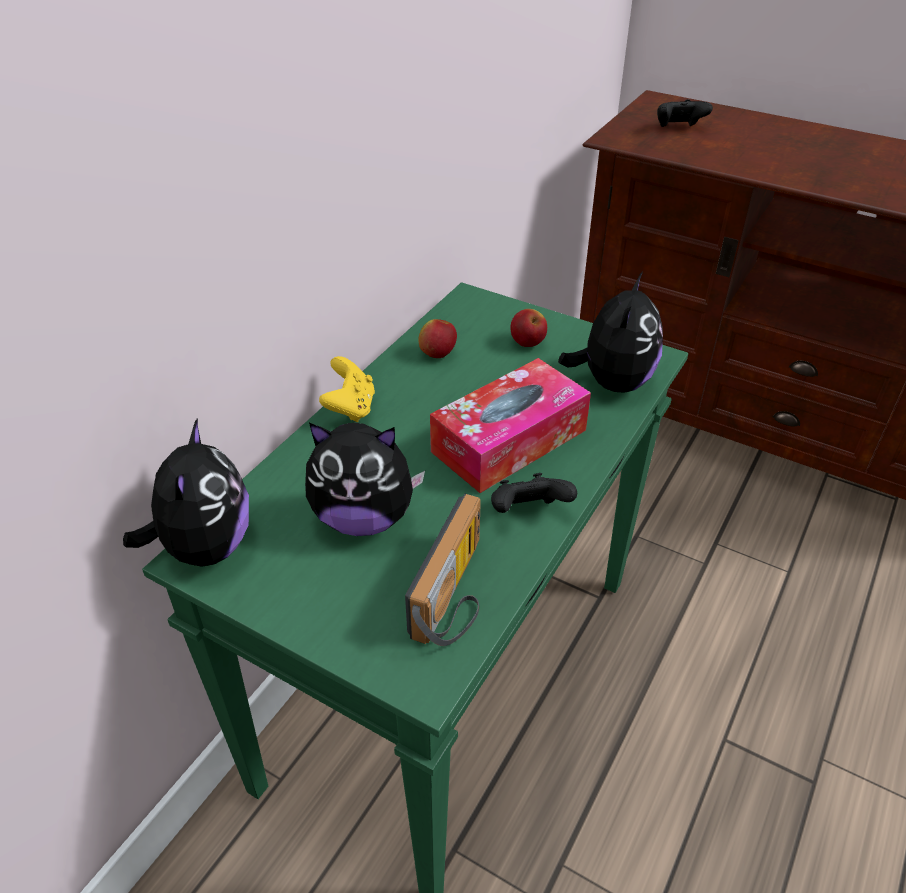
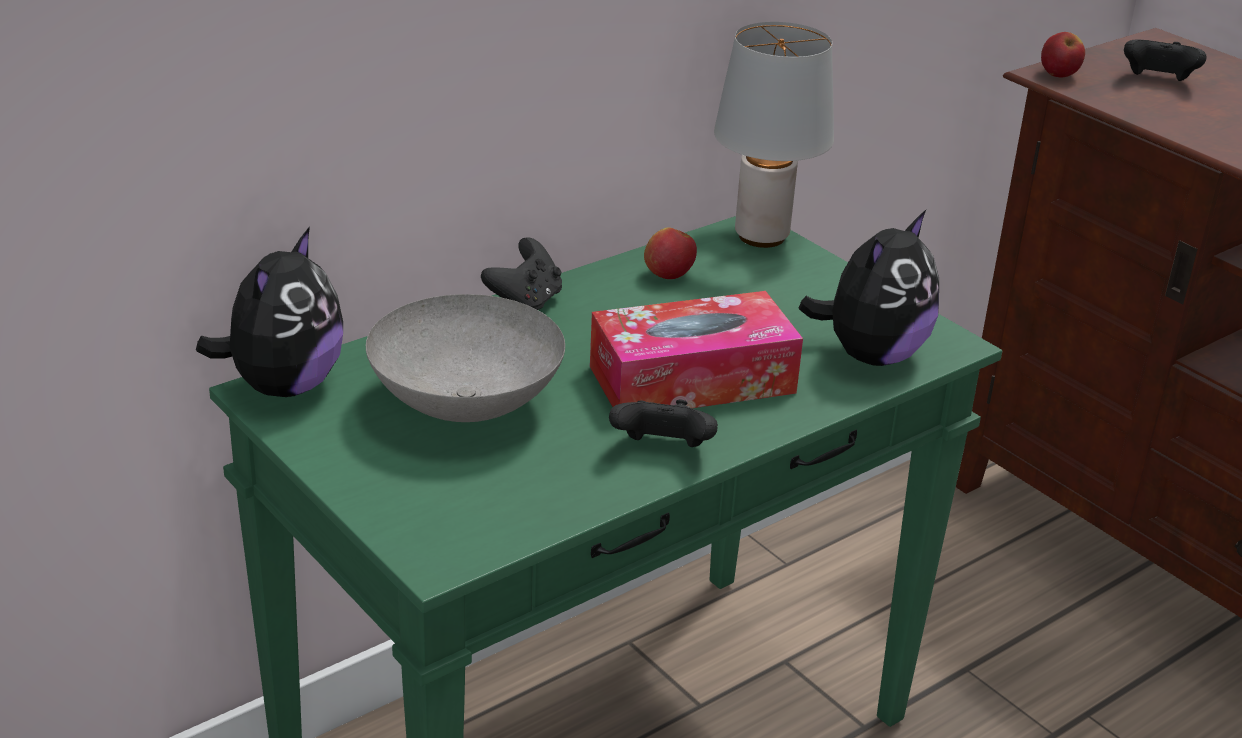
camera: 20 degrees right, 10 degrees down
(350, 408) = (525, 303): yellow game controller -> black game controller
(364, 518) = (469, 406): plush toy -> grey bowl
(457, 595) = (524, 499): radio -> none
(479, 303) = (761, 236): none -> grey table lamp
(527, 343) = (791, 291): apple -> apple (1058, 75)

